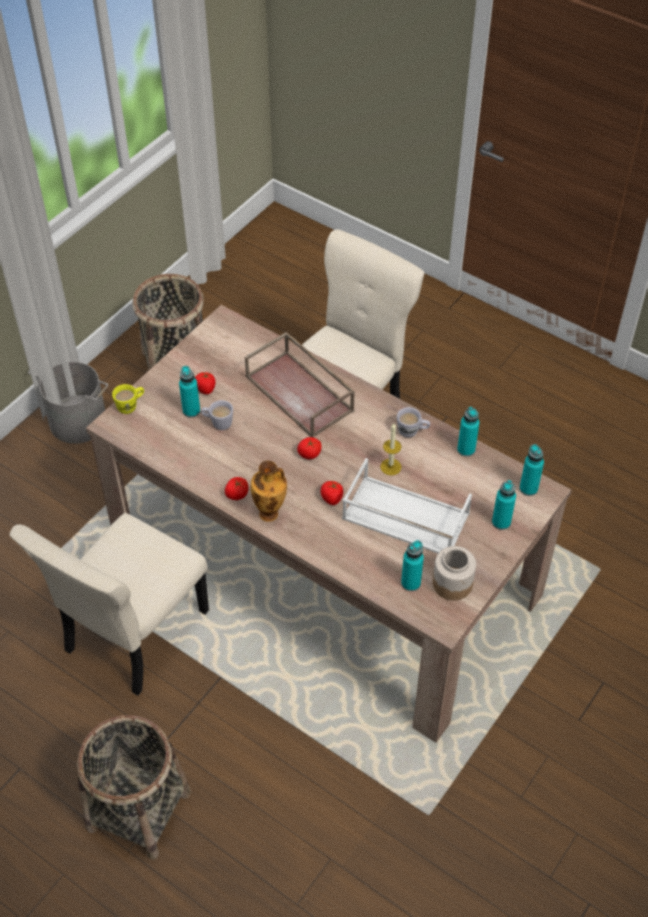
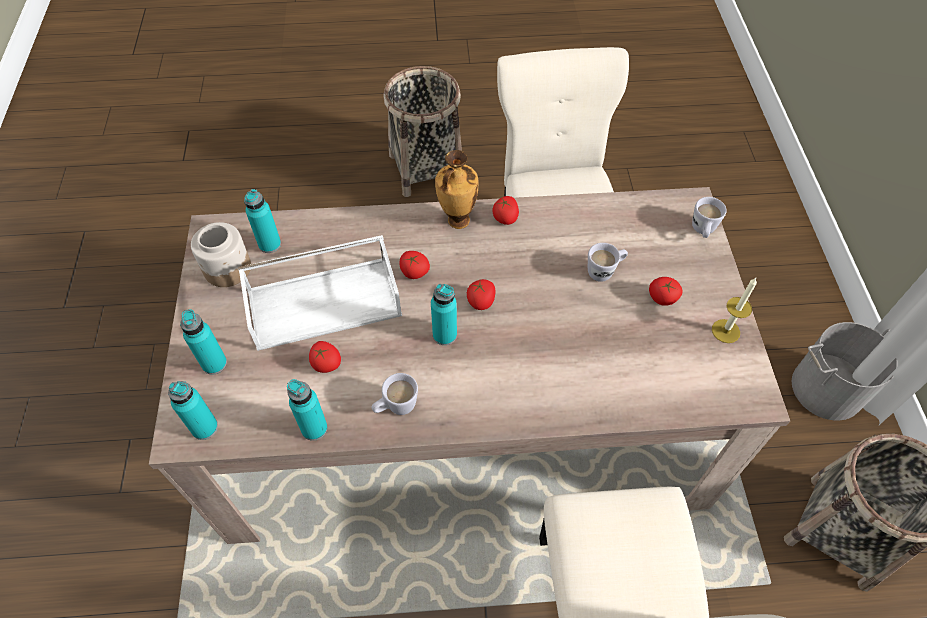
camera: 140 degrees right, 5 degrees up
(131, 406) = (702, 231): yellow mug -> white mug
(191, 411) = (644, 265): turquoise bottle -> turquoise bottle (444, 335)
(301, 393) = (563, 365): brown tray -> none
(390, 467) = (384, 346): candle -> candle (725, 331)
(433, 479) = (326, 363): none -> tomato

